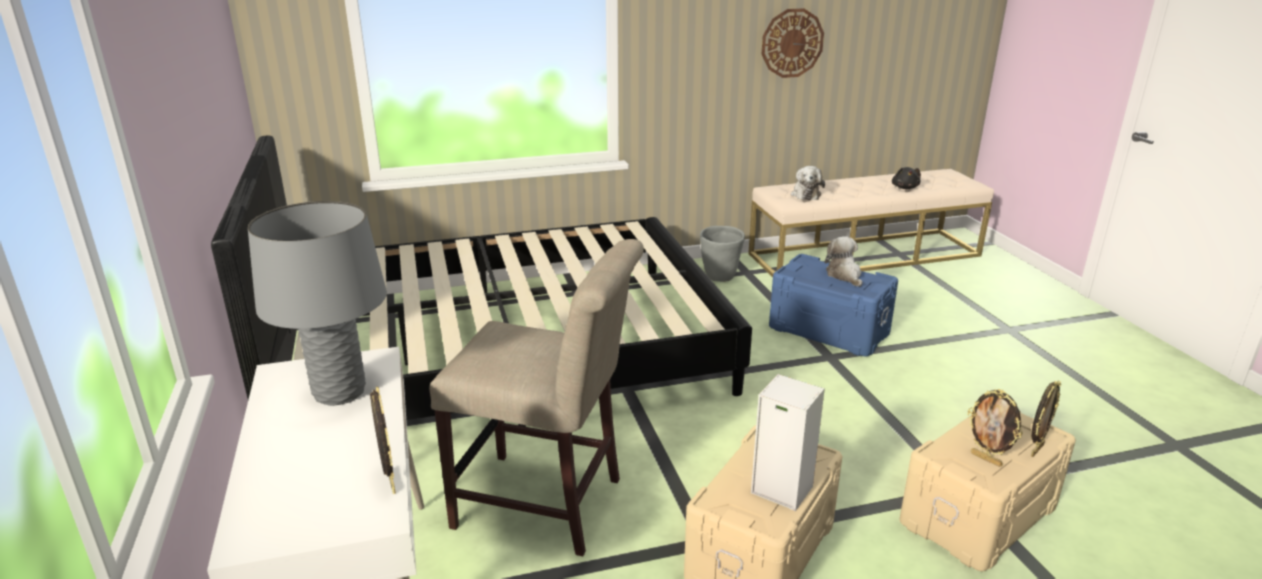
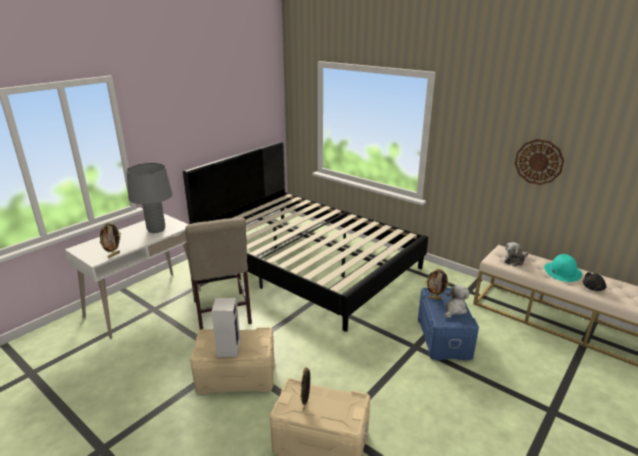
camera: 55 degrees right, 0 degrees up
(720, 277) = (449, 285): grey planter -> none
(858, 185) = (562, 272): none -> turquoise hat
(1036, 450) = (332, 422): picture frame -> picture frame (435, 298)

